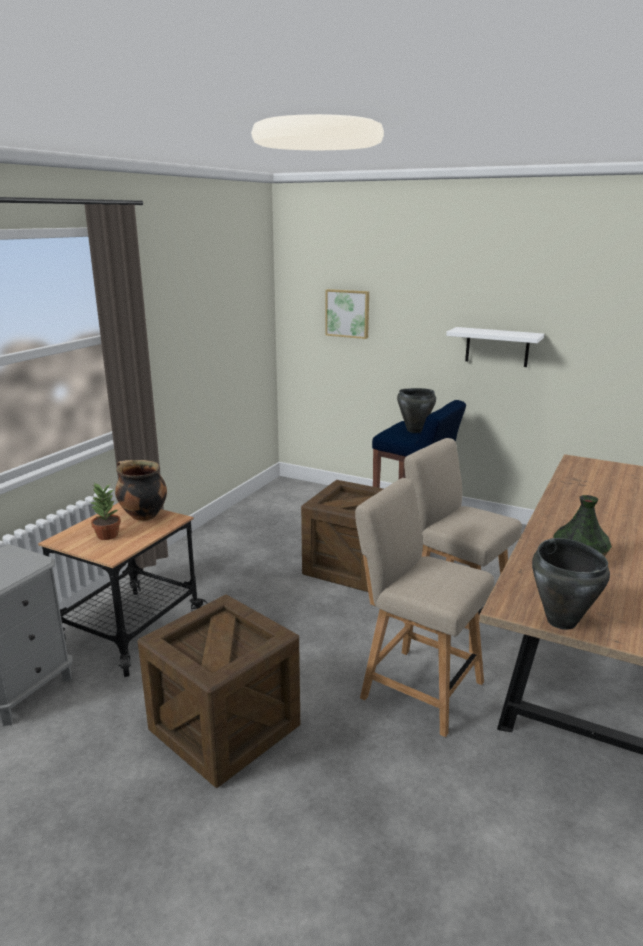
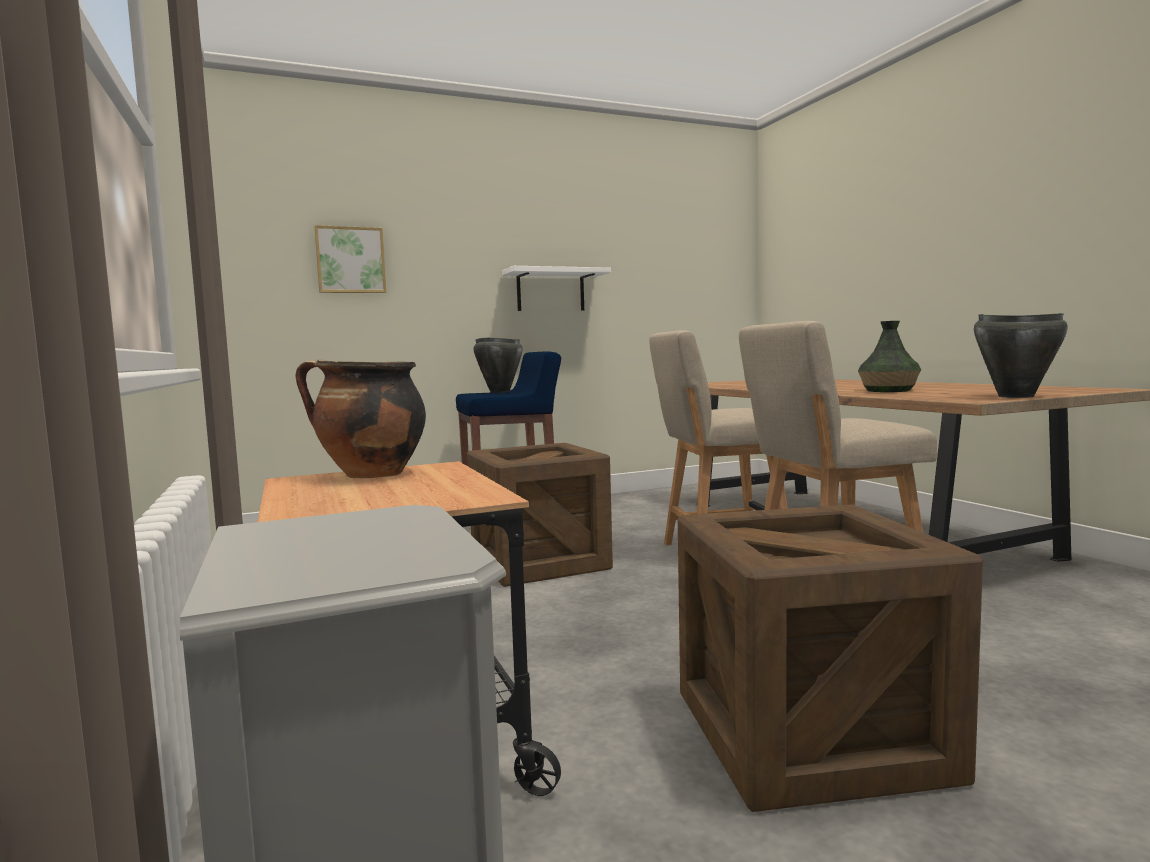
camera: 50 degrees left, 15 degrees down
(107, 535) = (385, 494): potted plant -> none

